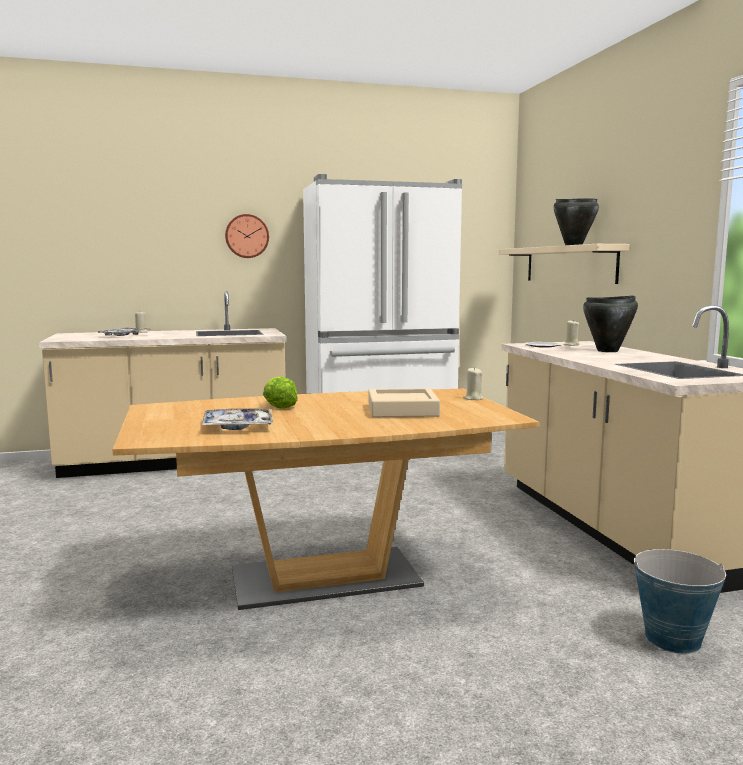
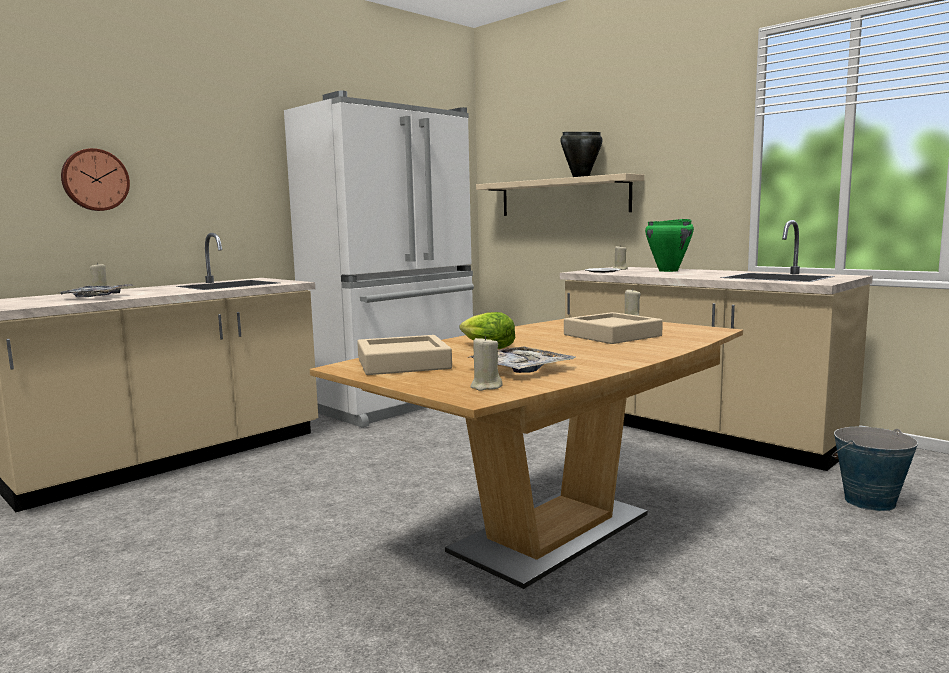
camera: 30 degrees left, 0 degrees up
(171, 435) = (486, 387): none -> beige candle
(187, 410) = (403, 363): none -> beige tray
(247, 236) = (221, 164): wall clock -> wall clock (95, 180)
(608, 351) = (668, 271): black cooking pot -> green cooking pot

